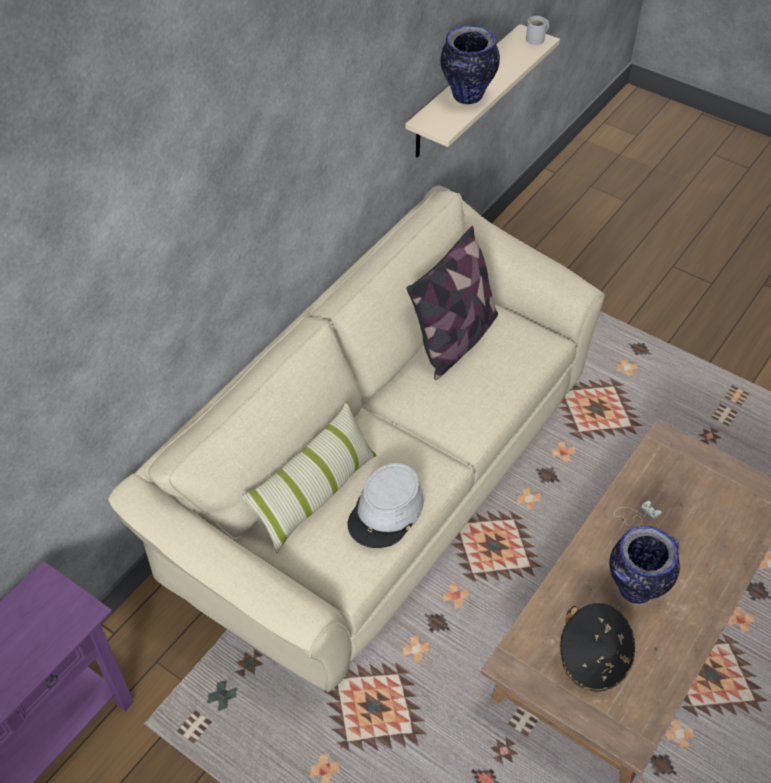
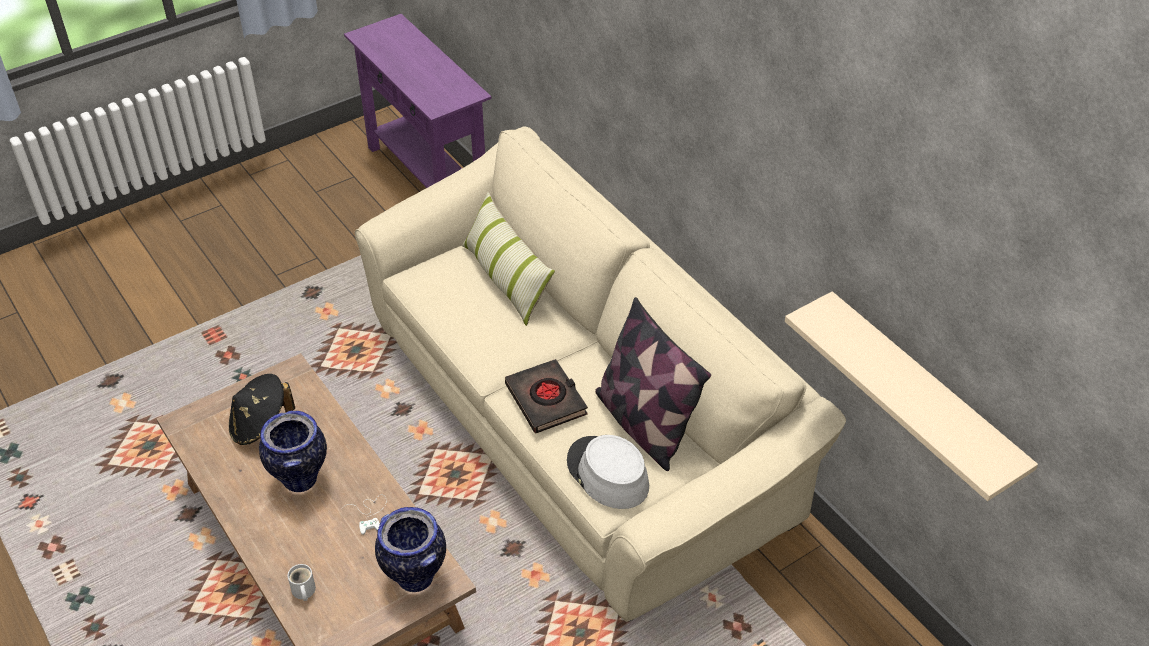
camera: 110 degrees right, 5 degrees down
(386, 512) = (462, 316): grey hat -> grey hat (607, 474)
(462, 411) = (546, 400): none -> black book
(467, 97) = (868, 356): vase -> vase (414, 577)
(537, 39) = (991, 468): white mug -> white mug (303, 591)

